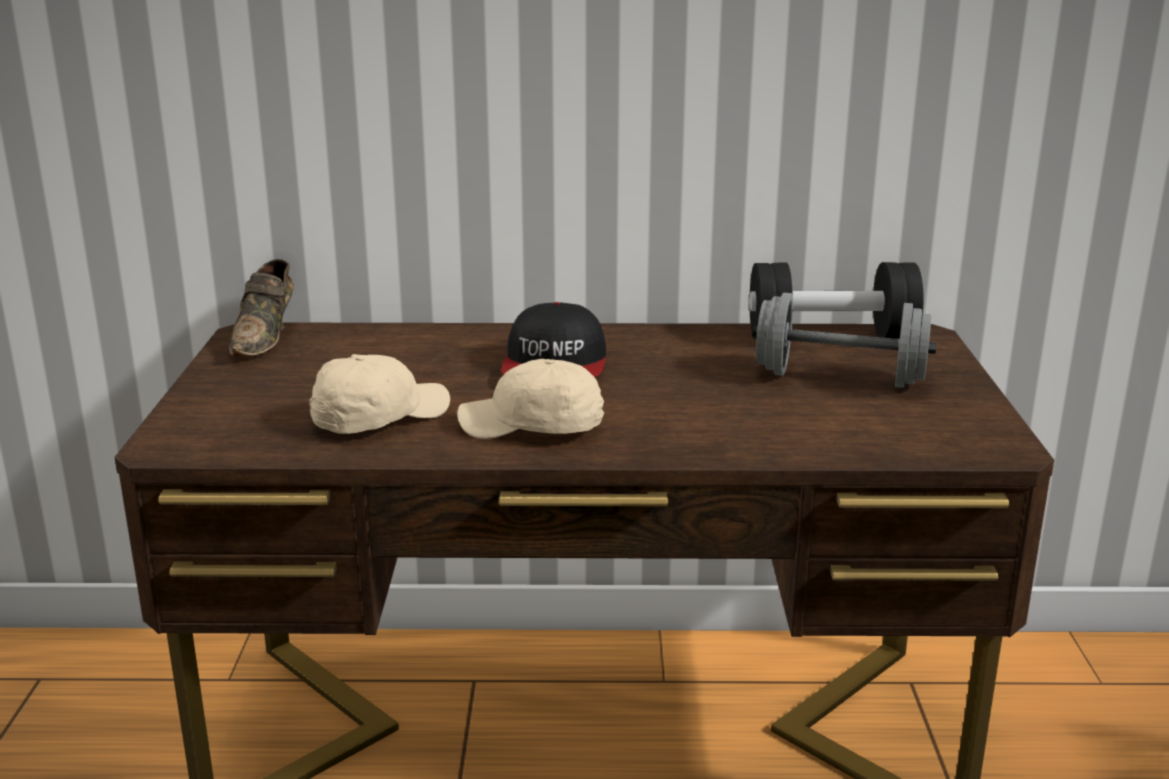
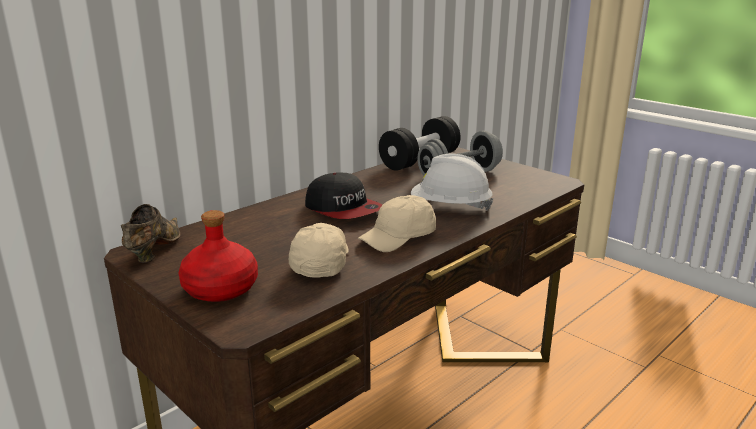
camera: 45 degrees left, 0 degrees up
(231, 402) = (220, 289): none -> red bottle
(266, 338) = (153, 251): brown shoe -> brown shoe turned 135 degrees counterclockwise
(699, 418) = (450, 208): none -> white hard hat

